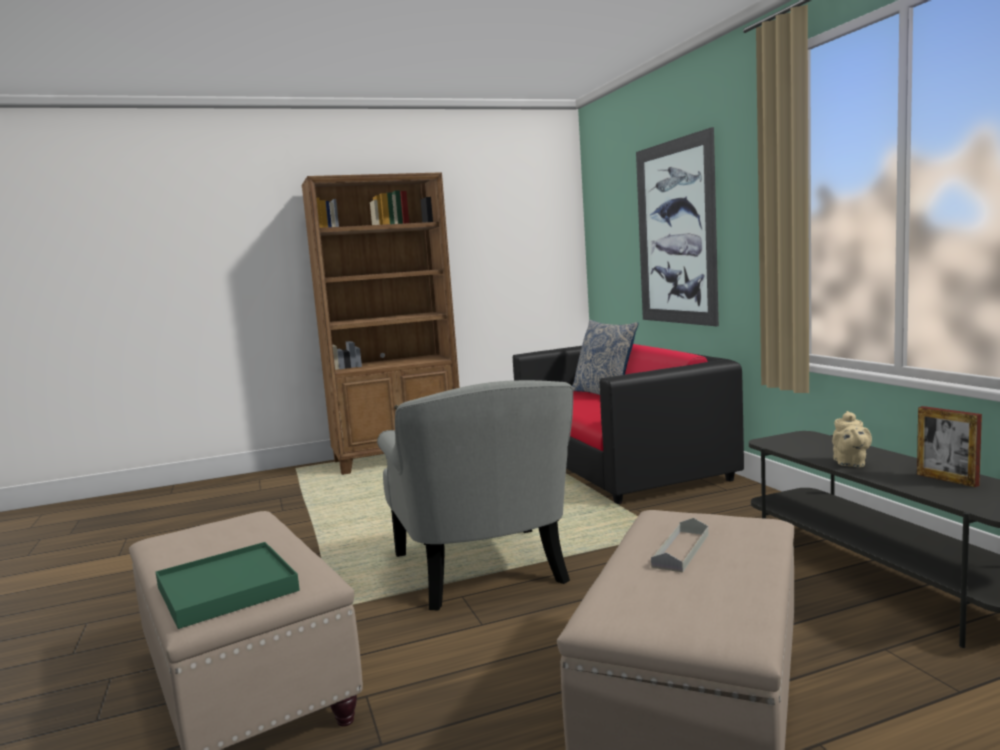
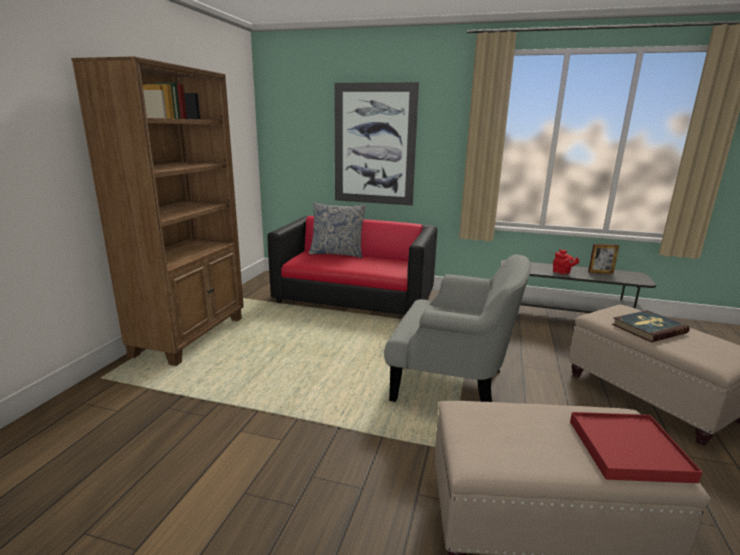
camera: 55 degrees left, 10 degrees up
(227, 589) = (628, 449): green tray -> red tray
(681, 550) = (648, 328): grey tray -> book
(850, 463) = (562, 273): beige teapot -> red teapot

